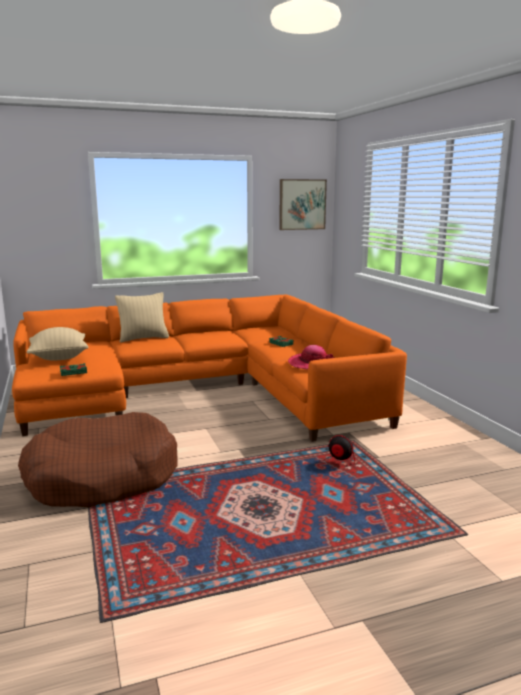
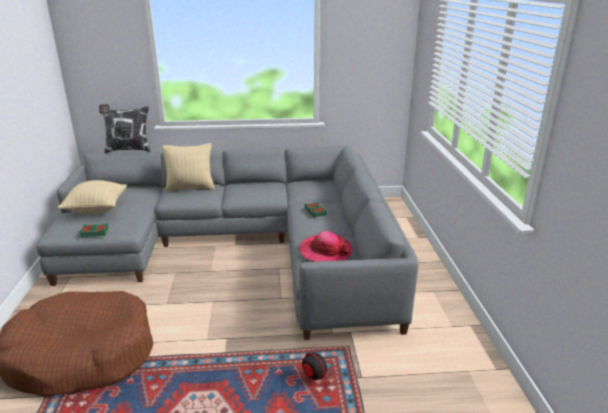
camera: 15 degrees right, 10 degrees up
(70, 307) = (128, 150): none -> pillow
(205, 390) = (242, 246): orange sofa -> grey sofa
(302, 204) = (377, 46): picture -> none

